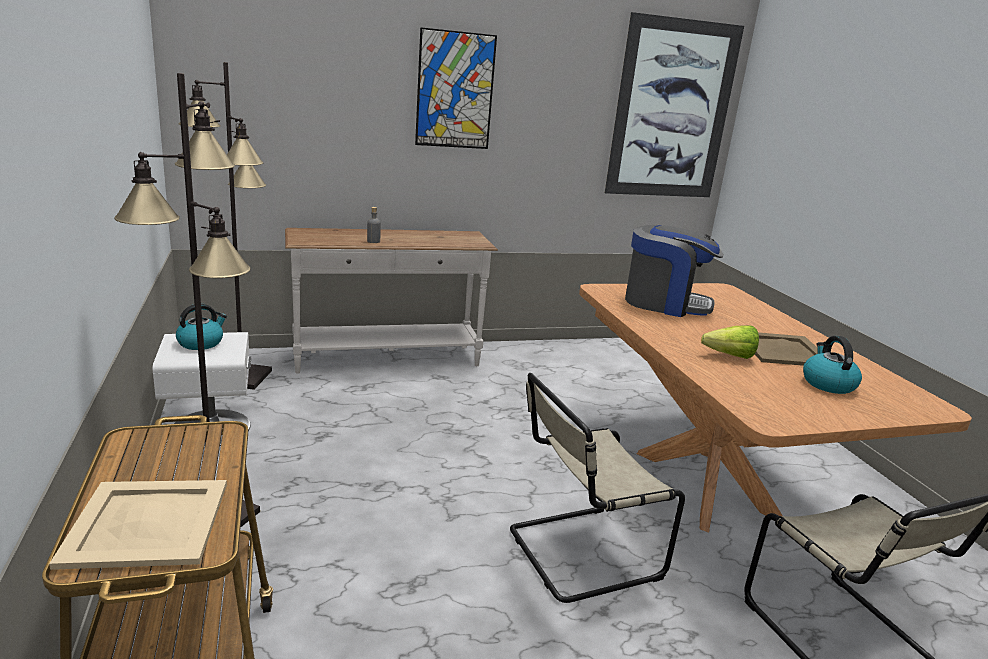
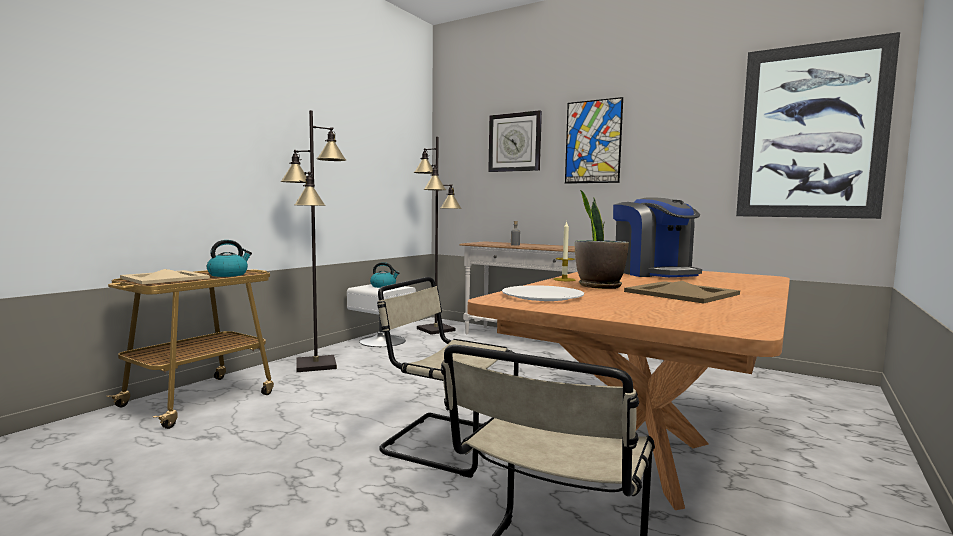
camera: 50 degrees right, 15 degrees down
(333, 74) = (515, 142): none -> wall clock
(670, 346) = (564, 279): none -> candle
(724, 355) = (598, 286): lettuce -> potted plant
(760, 396) = (542, 296): none -> white plate
(827, 383) = (648, 304): kettle -> kettle (228, 274)

